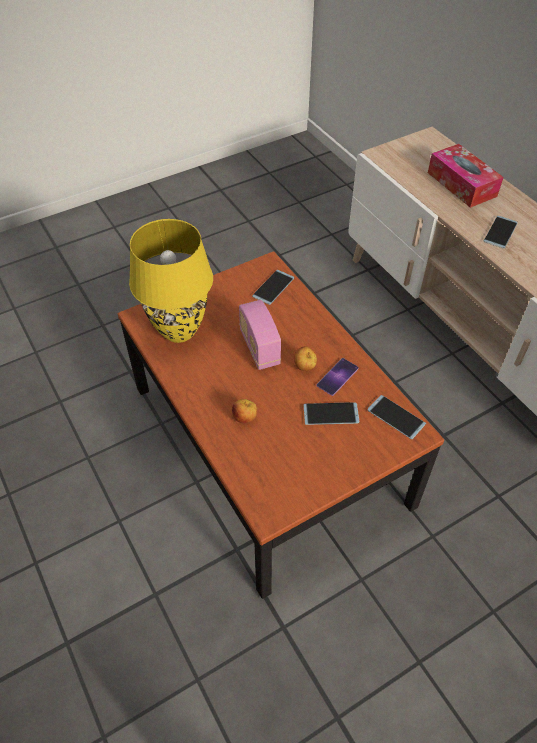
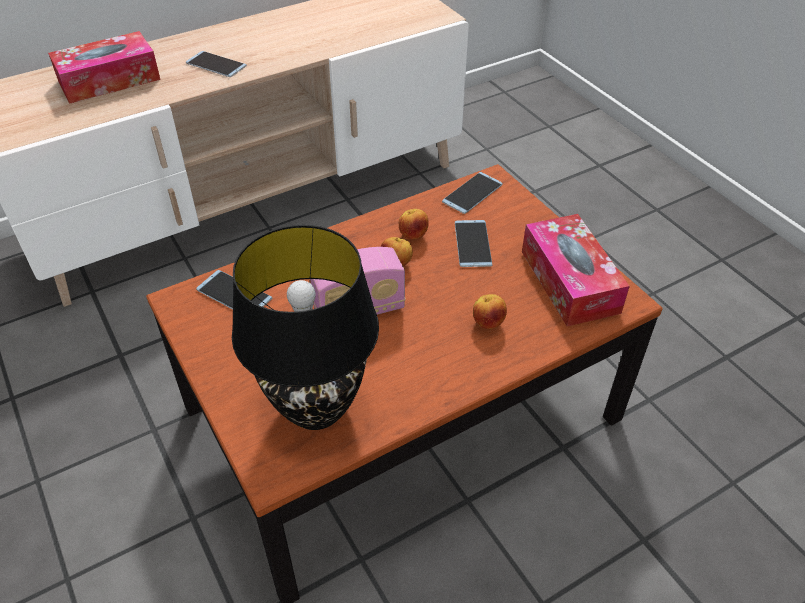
camera: 90 degrees left, 5 degrees down
(178, 331) = (316, 410): yellow table lamp -> black table lamp
(289, 476) = (569, 281): none -> tissue box
(337, 377) = (413, 235): phone -> apple

